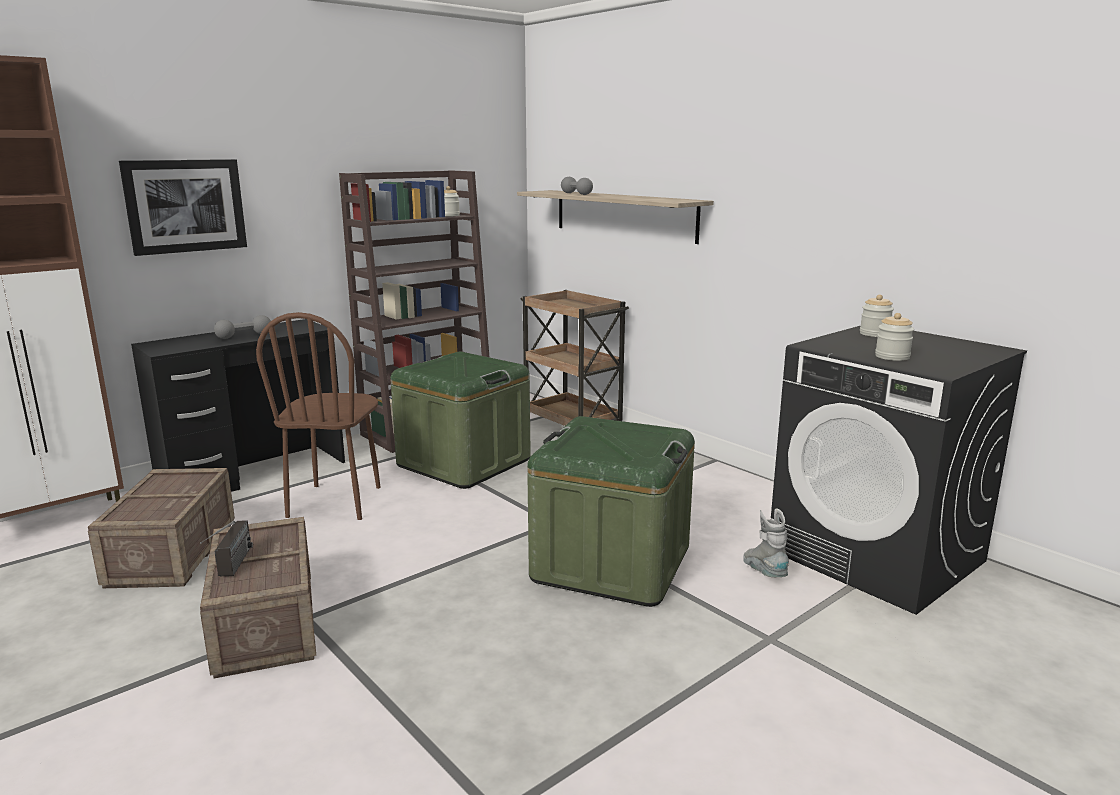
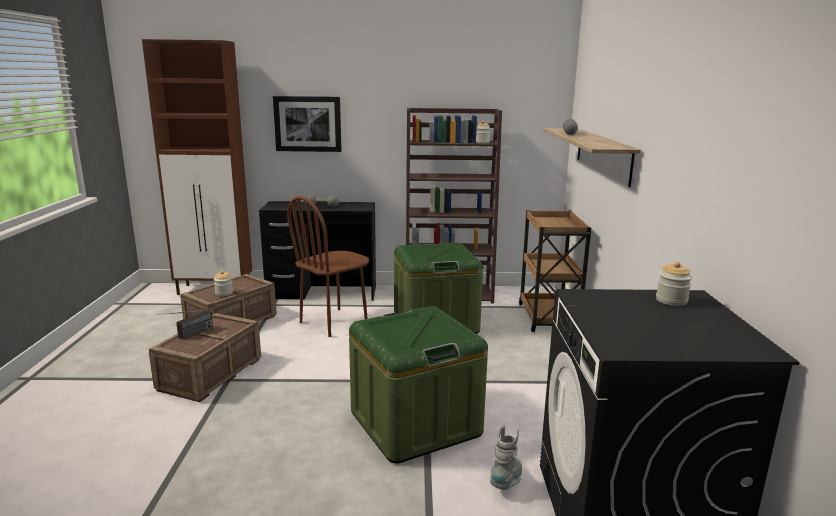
camera: 40 degrees right, 0 degrees up
(892, 357) = (616, 323): jar -> jar (224, 293)

